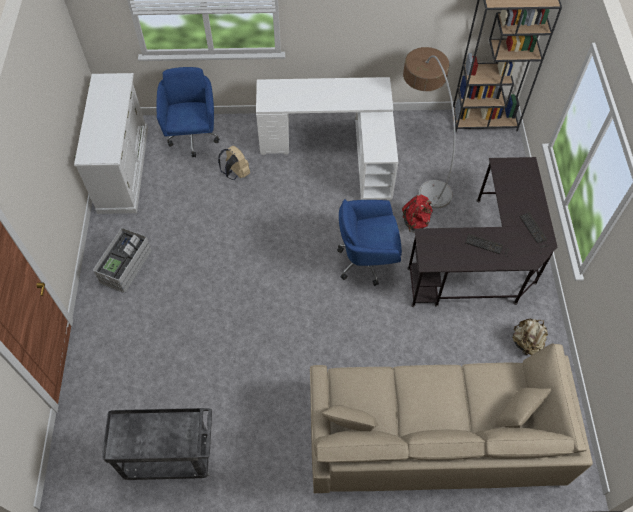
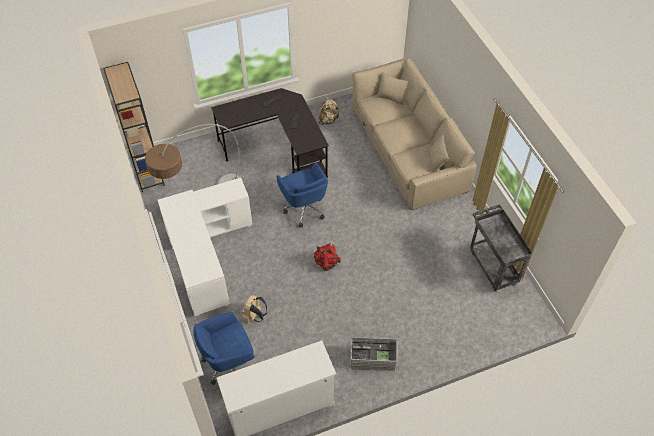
camera: 110 degrees left, 5 degrees down
(416, 221) = (258, 190): red backpack -> red backpack (326, 262)

